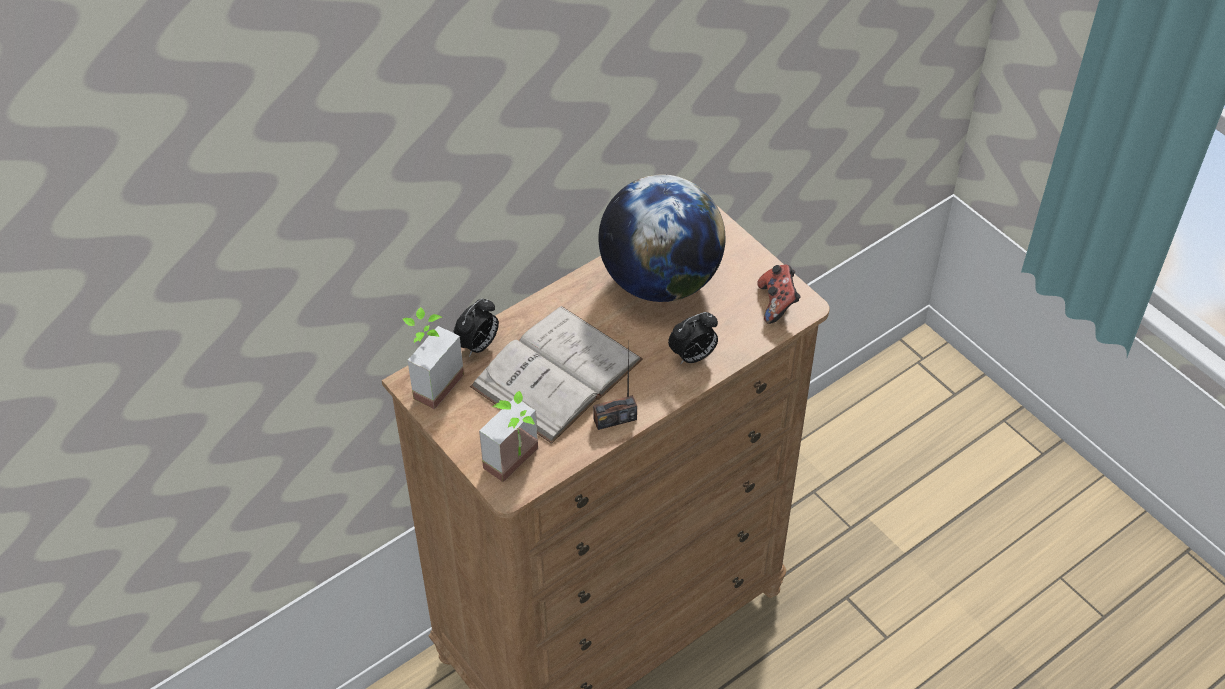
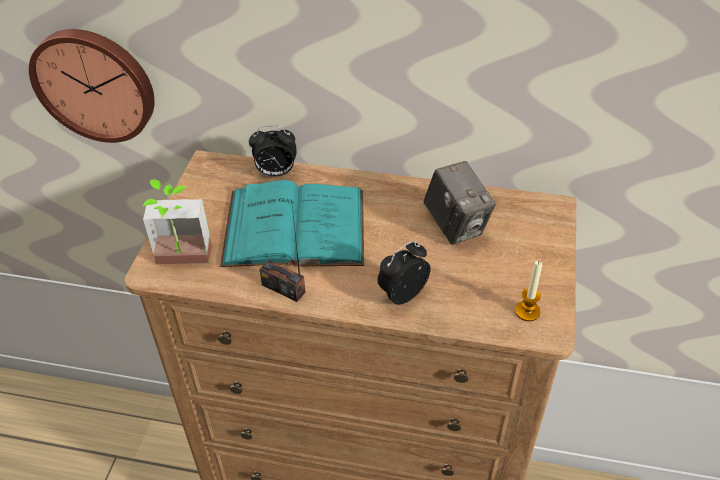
camera: 50 degrees right, 5 degrees down
(266, 384) = (95, 84): none -> wall clock
(429, 382) = (216, 171): potted plant -> none
(557, 373) = (295, 227): white book -> turquoise book
(660, 281) = (456, 225): globe -> camera
(693, 356) = (402, 294): alarm clock -> alarm clock turned 120 degrees clockwise
(777, 303) = (527, 311): game controller -> candle

